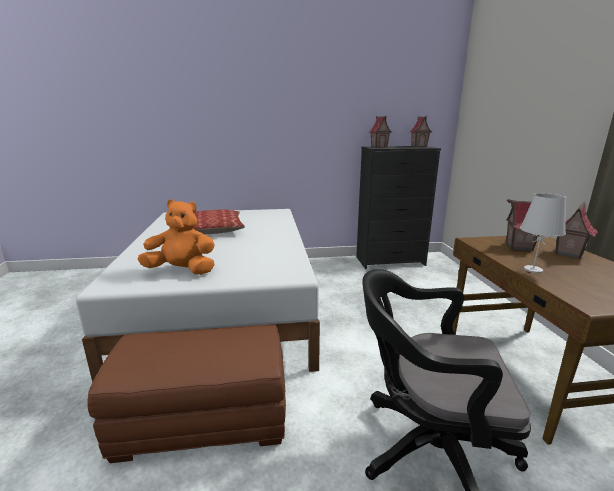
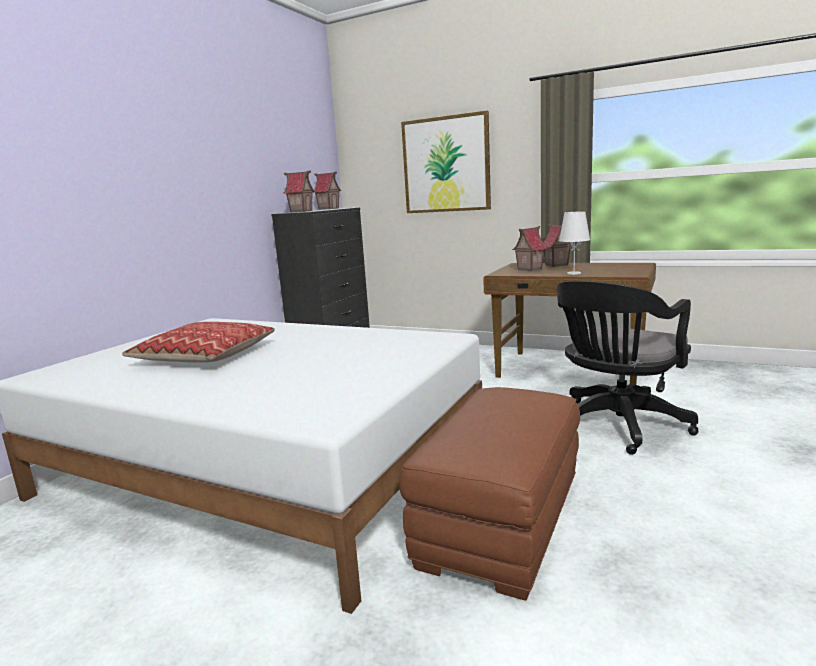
camera: 55 degrees left, 5 degrees down
(182, 271) = (346, 378): orange plush toy -> none
(529, 114) = (446, 165): none -> picture

